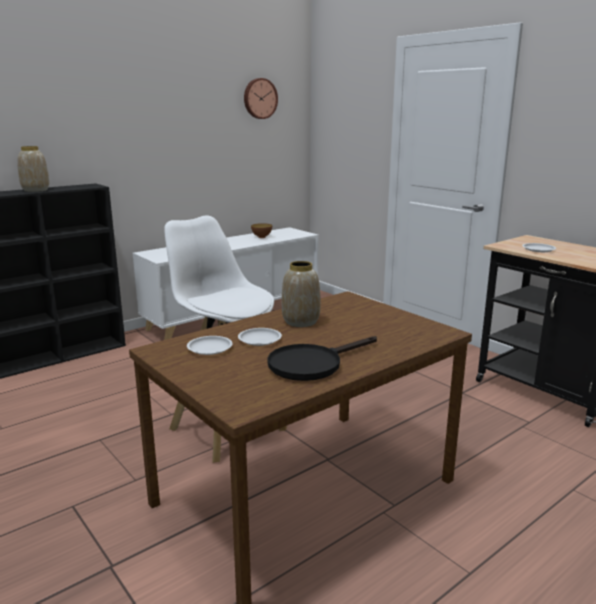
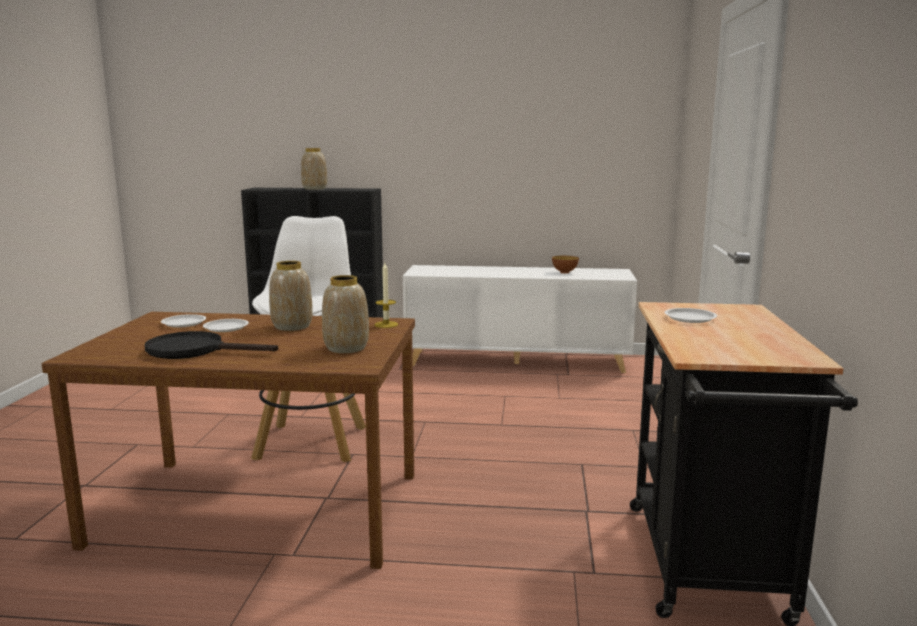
camera: 45 degrees right, 5 degrees down
(259, 98) = (596, 102): wall clock -> none
(351, 300) = (386, 324): none -> candle
(394, 324) = (347, 348): none -> vase

